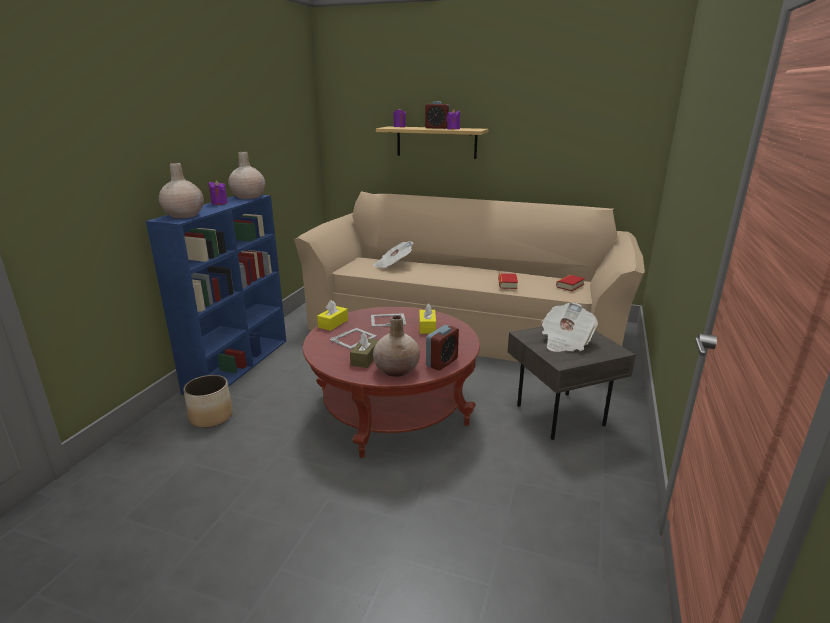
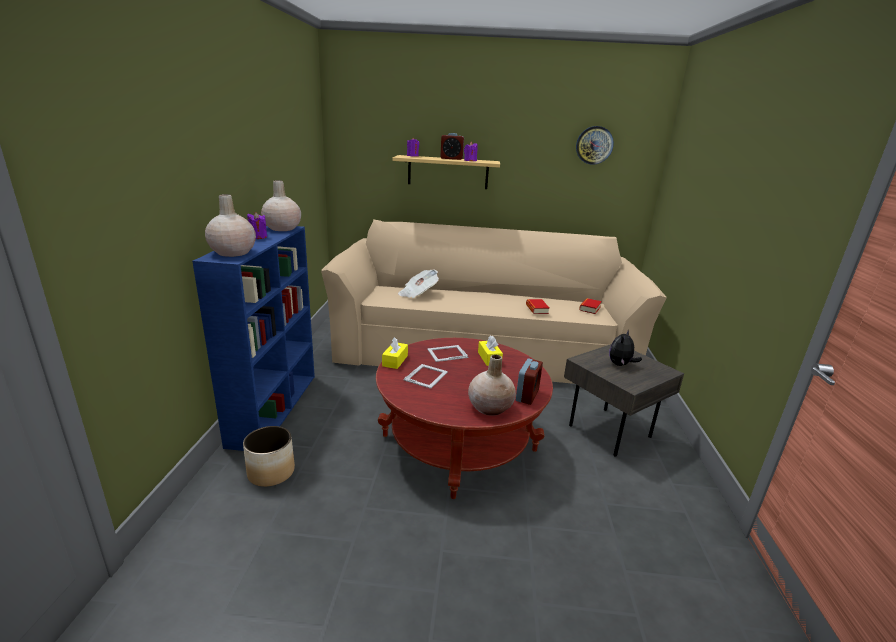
camera: 15 degrees left, 0 degrees up
(365, 359) = (452, 398): brown tissue box -> none
(565, 341) = (620, 364): newspaper -> plush toy
(590, 107) = (594, 145): none -> wall clock

